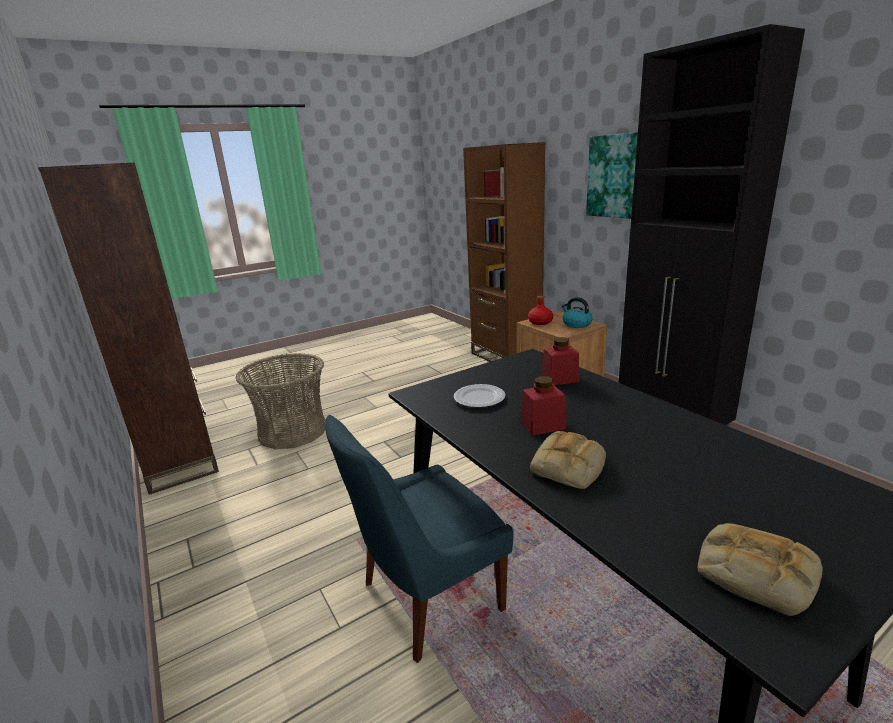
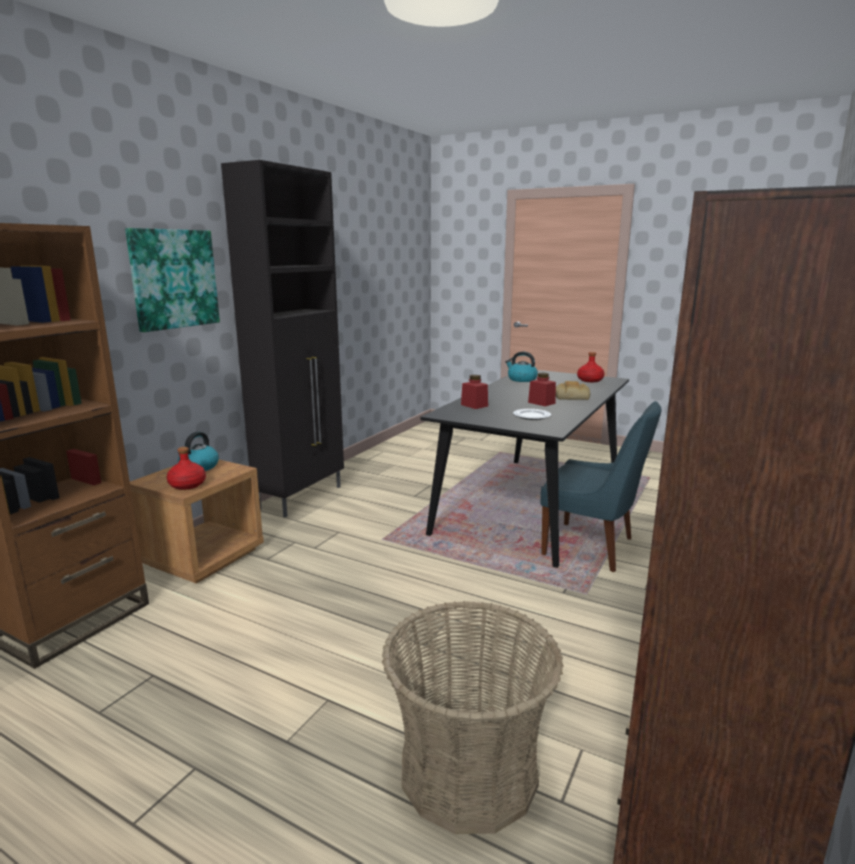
camera: 120 degrees left, 5 degrees down
(753, 574) = (590, 380): bread -> red bottle
(764, 466) = (521, 379): none -> kettle

